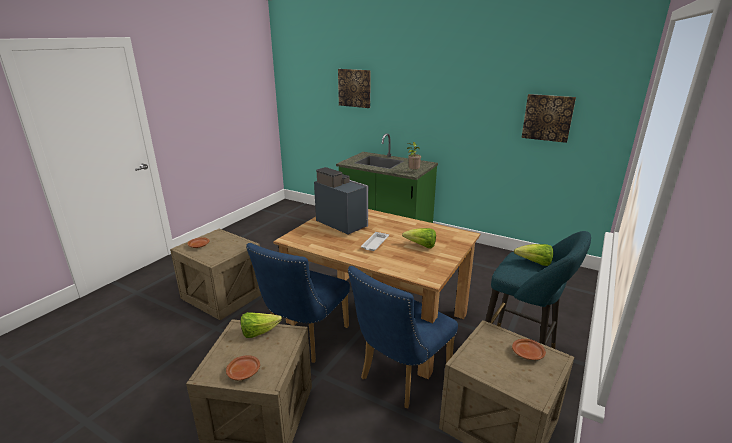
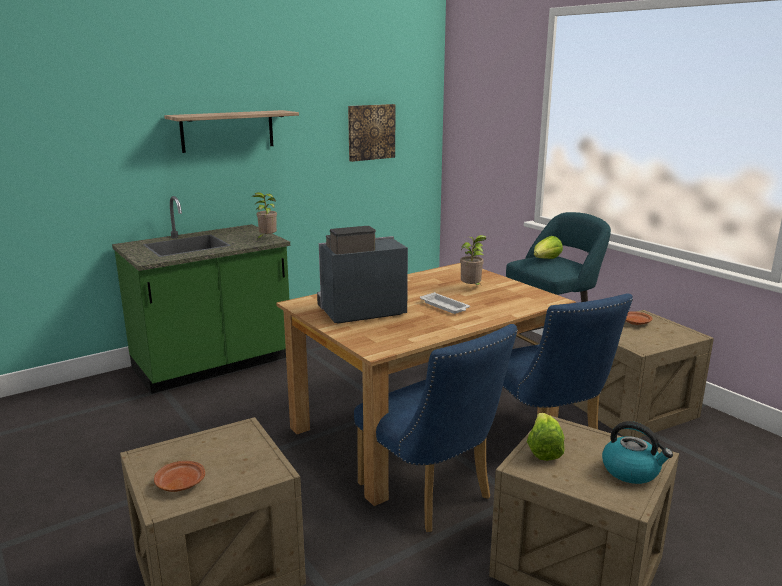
camera: 65 degrees left, 5 degrees down
(244, 372) = (631, 471): brown plate -> kettle
(354, 88) = (72, 128): picture -> none
(421, 246) = (472, 288): lettuce -> potted plant
(432, 100) = (227, 131): none -> shelf

